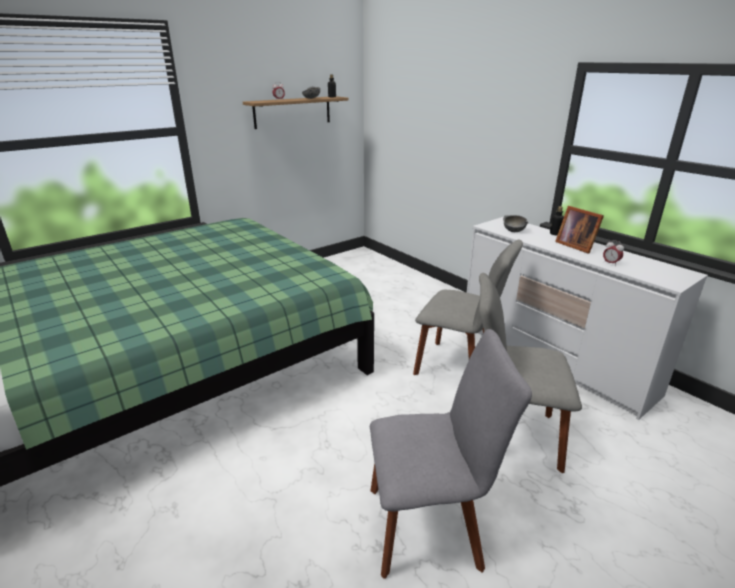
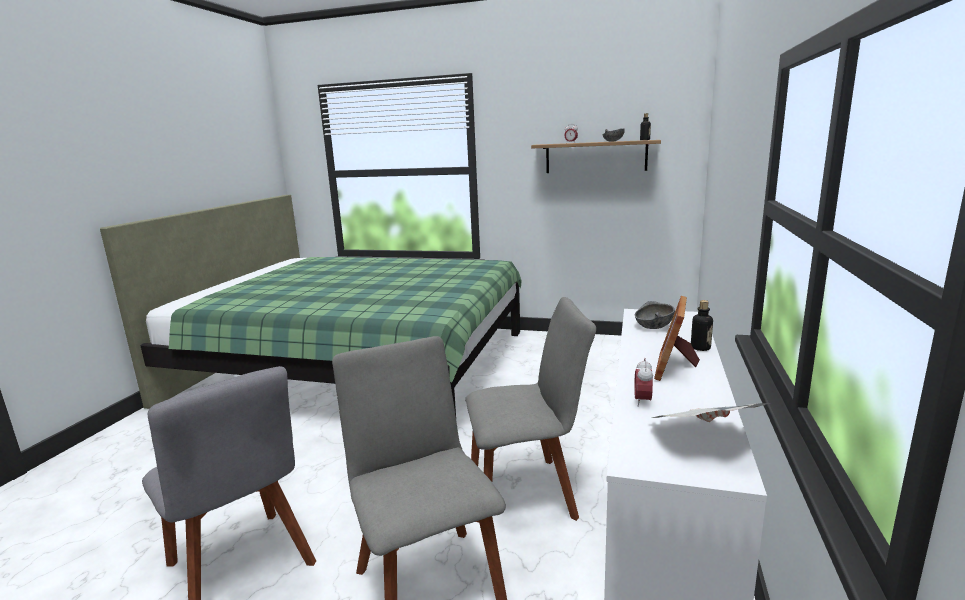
camera: 55 degrees right, 10 degrees down
(459, 367) = (527, 492): grey chair -> grey chair turned 90 degrees counterclockwise
(655, 266) = (703, 437): none -> newspaper

